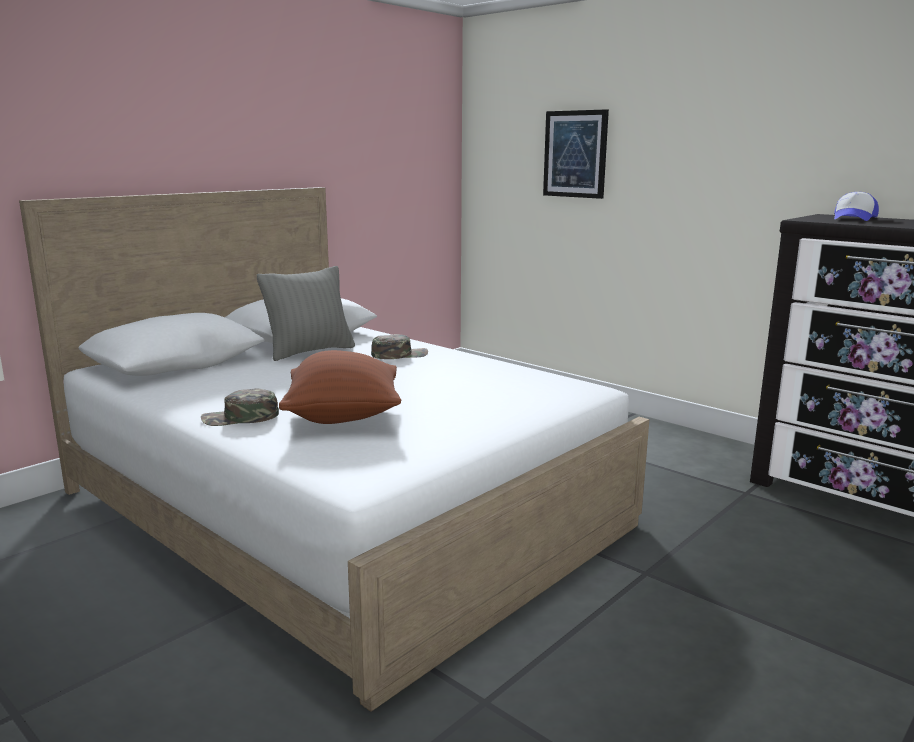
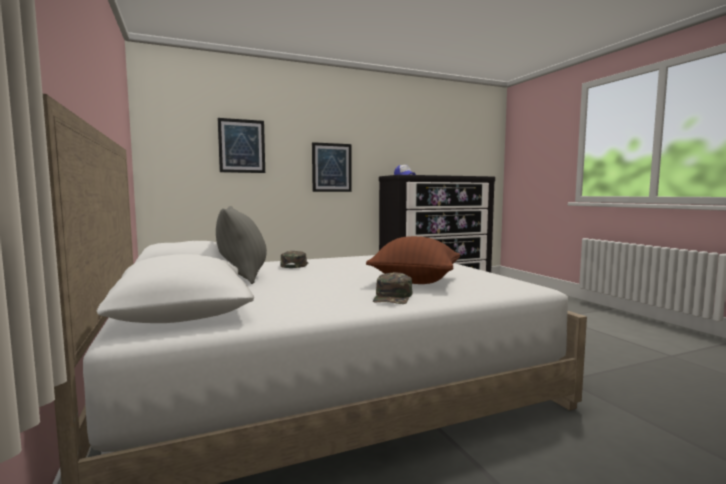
camera: 65 degrees left, 10 degrees down
(716, 191) = (331, 167): none -> picture

